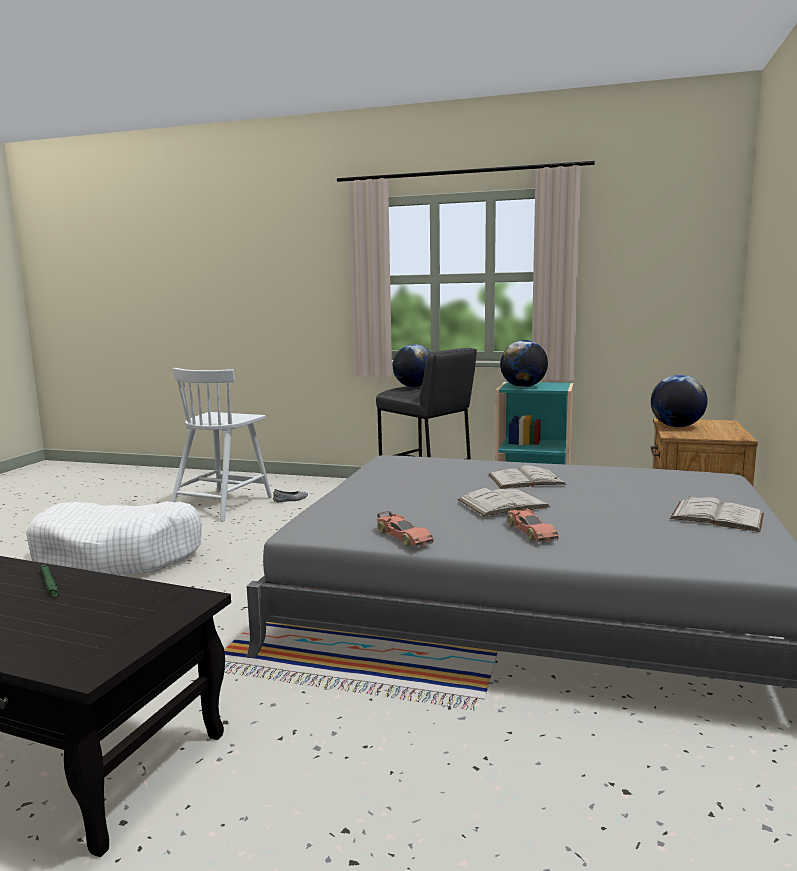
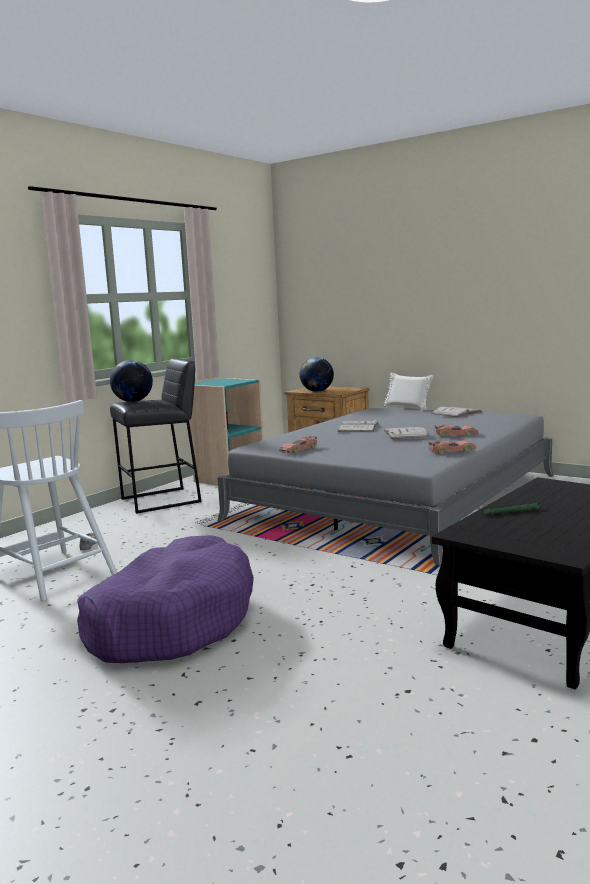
camera: 70 degrees left, 0 degrees up
(120, 557) = (171, 620): white dog bed -> purple dog bed
(382, 474) = (299, 450): none -> toy car
(523, 387) = (224, 383): globe -> none
(747, 489) = (407, 407): none -> white pillow

